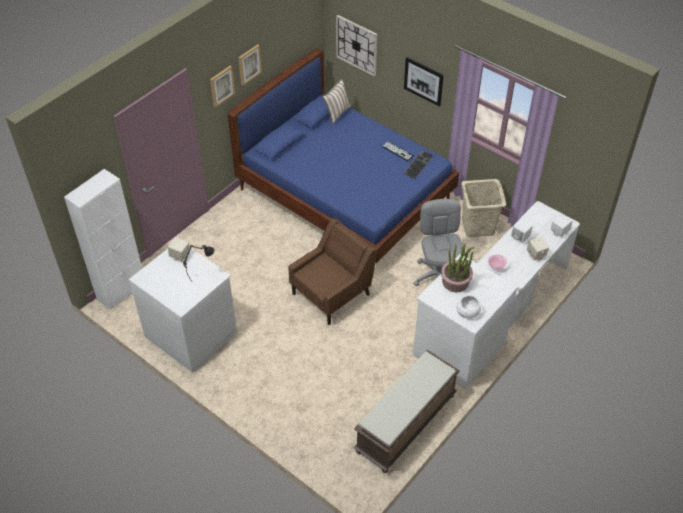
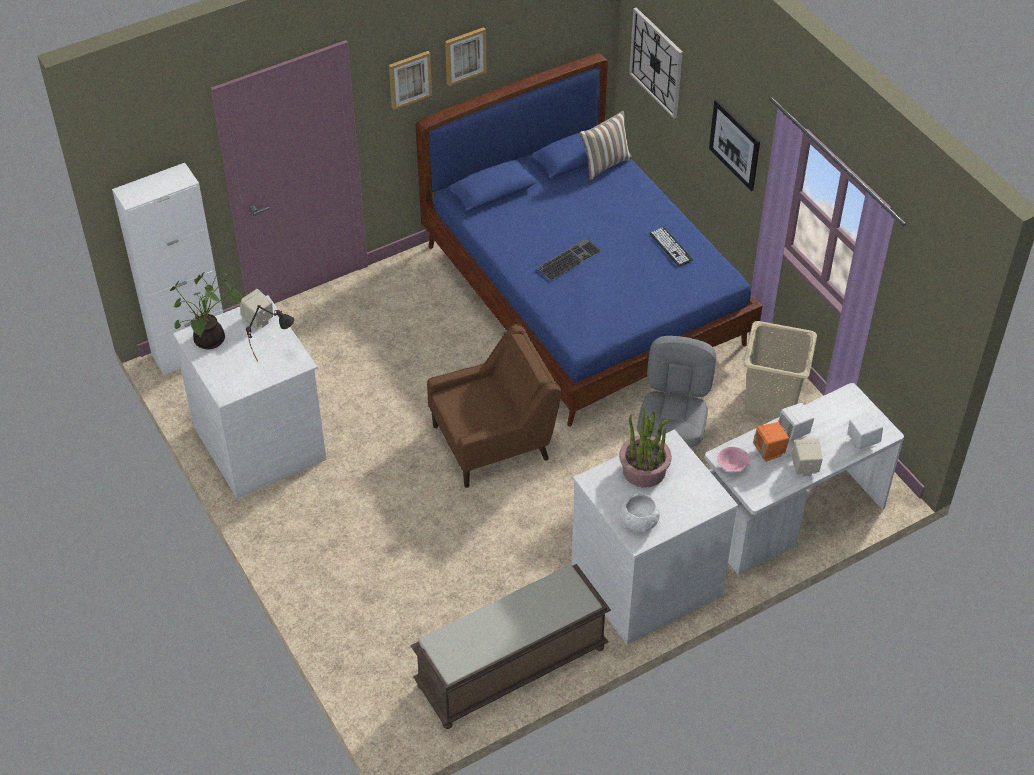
camera: 20 degrees right, 0 degrees up
(155, 278) = (210, 341): none -> potted plant
(418, 164) = (693, 275): keyboard -> keyboard (568, 258)
(512, 252) = (769, 451): none -> orange speaker

